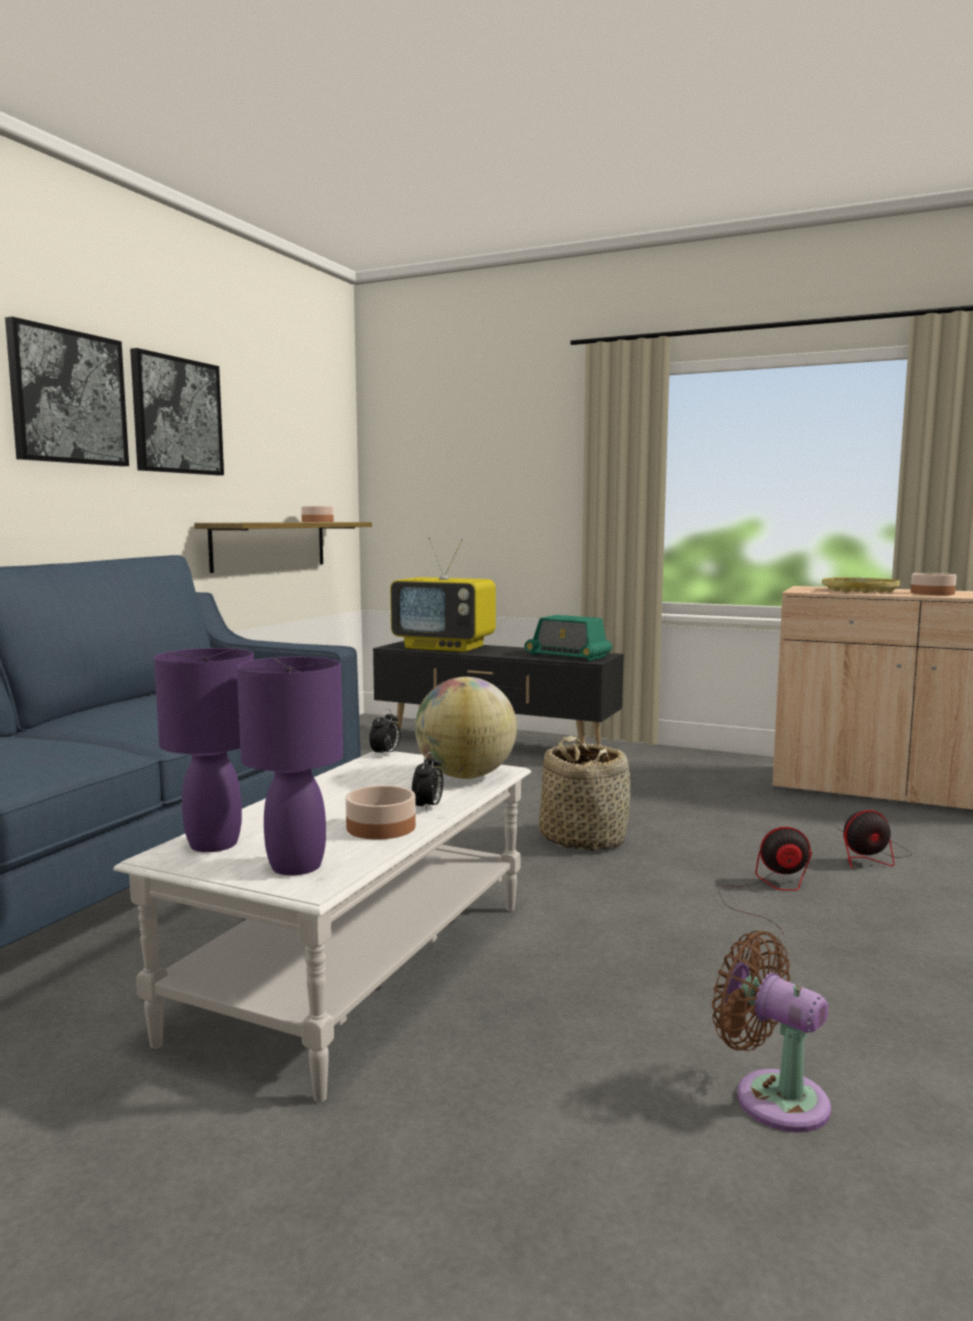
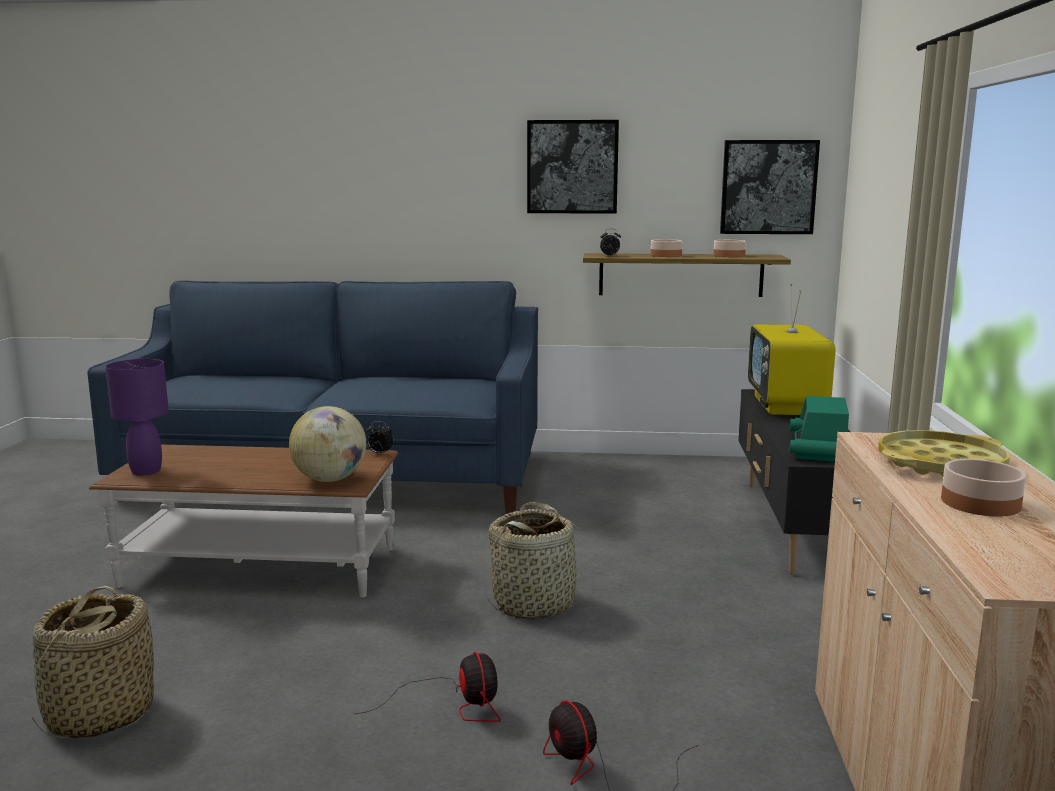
camera: 70 degrees right, 5 degrees up
(68, 397) = (469, 165): picture -> picture (768, 187)
(213, 844) = (182, 452): purple table lamp -> none
(359, 967) = (260, 567): white coffee table -> brown coffee table
(382, 827) = (212, 476): bowl -> bowl (666, 255)
(428, 807) = (253, 480): alarm clock -> alarm clock (610, 256)
(772, 1096) = (99, 715): brown fan -> basket

